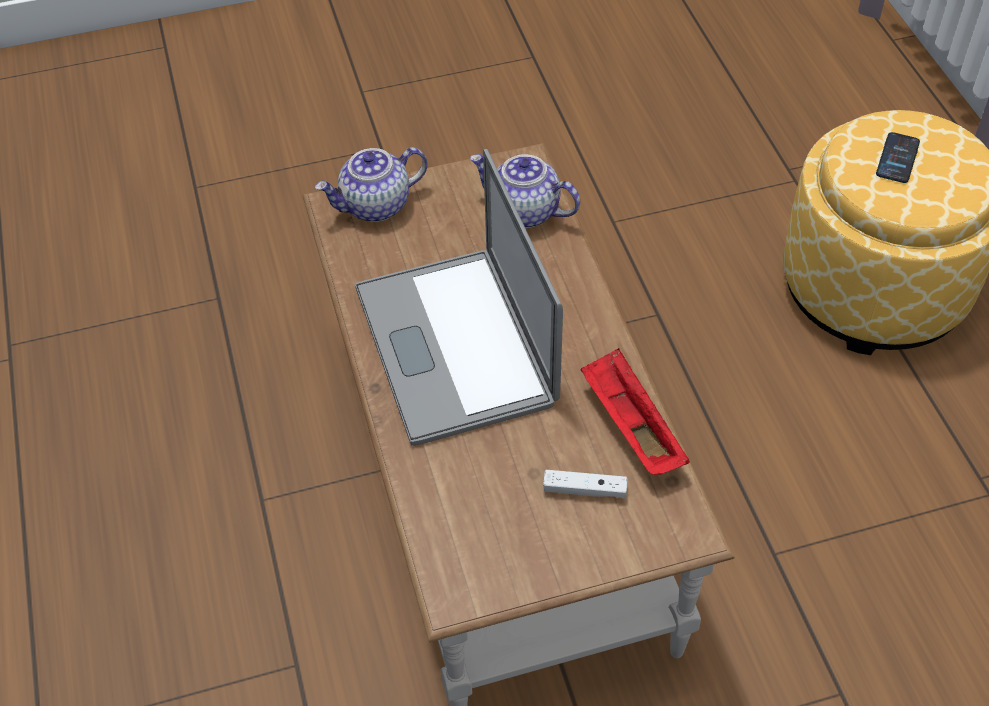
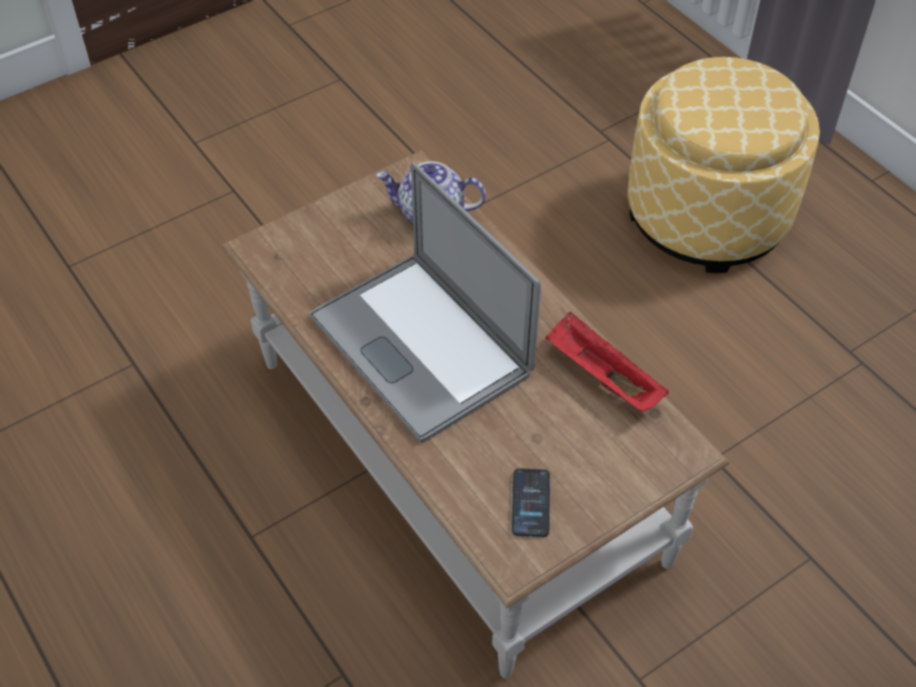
camera: 20 degrees left, 0 degrees up
(375, 206) = (295, 239): teapot -> none
(584, 490) = (586, 440): white game controller -> none
(897, 158) = (720, 99): phone -> phone (530, 503)

